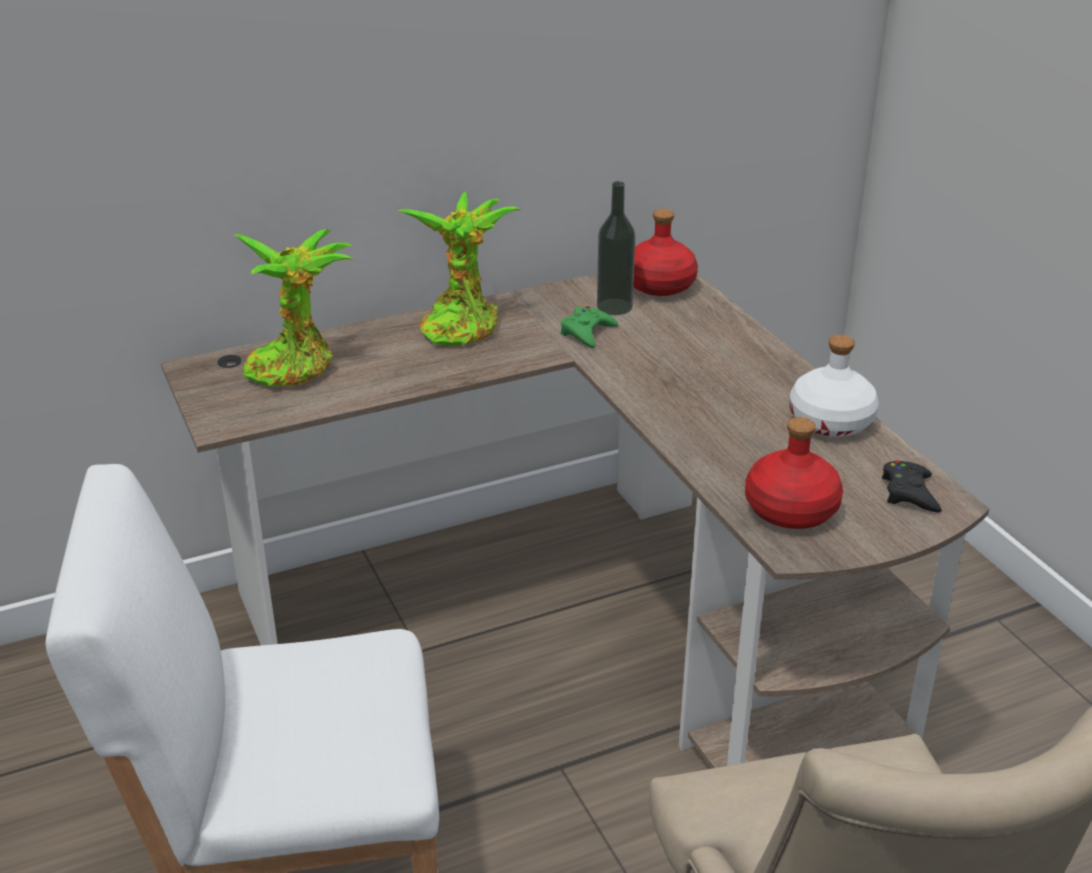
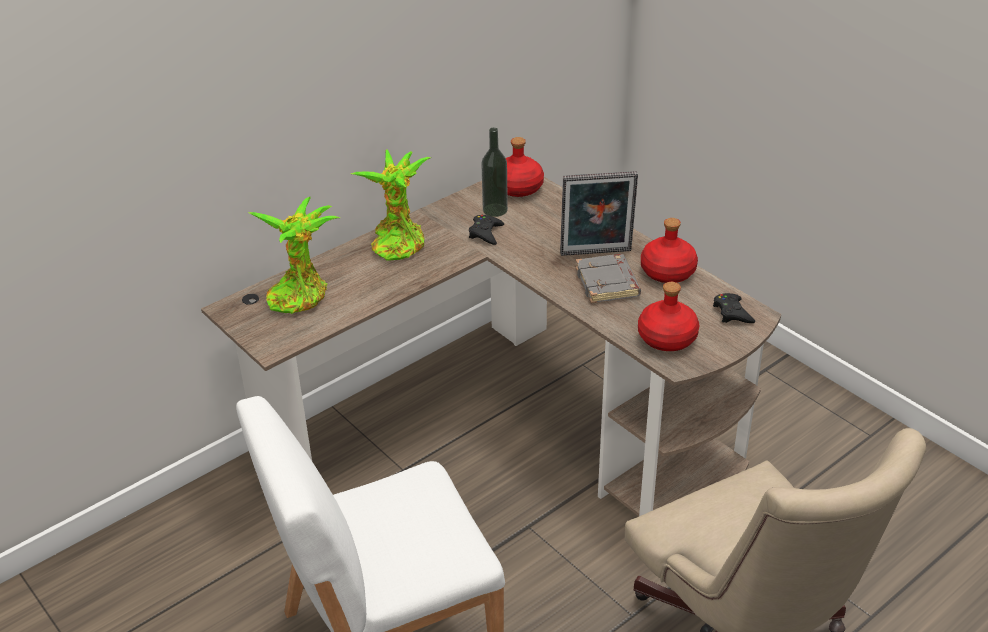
camera: 15 degrees left, 5 degrees up
(587, 332) = (485, 233): green game controller -> black game controller
(733, 382) = (596, 254): none -> picture frame
(733, 422) = (608, 283): none -> grey book
(830, 422) = (667, 272): white bottle -> red bottle

